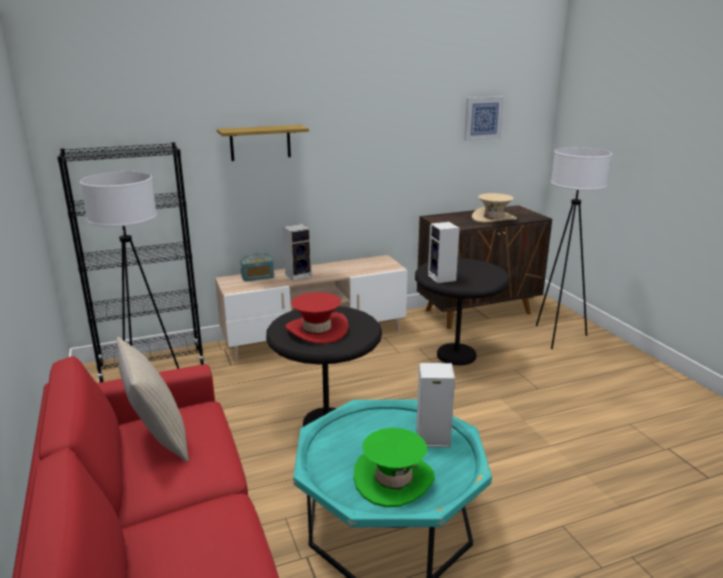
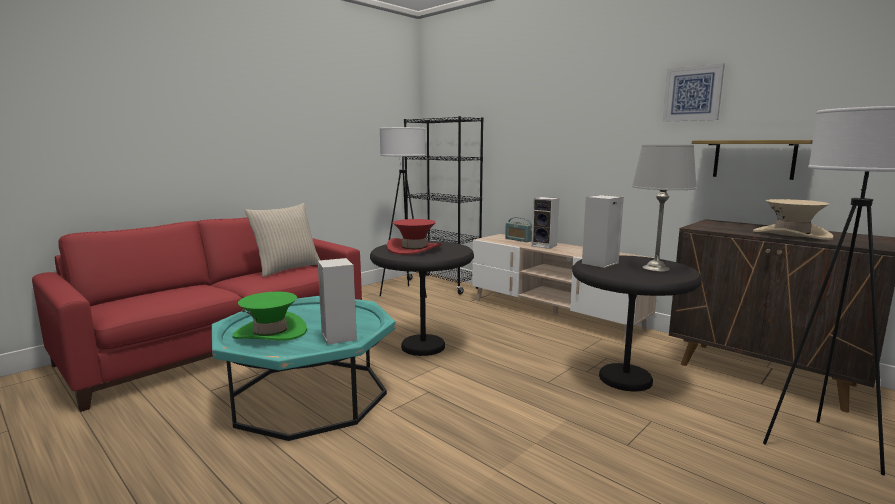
camera: 65 degrees right, 10 degrees down
(260, 143) = (544, 121): shelf -> shelf (753, 159)
(468, 268) = (655, 268): none -> grey table lamp
(483, 118) = (833, 93): picture -> picture (692, 94)

